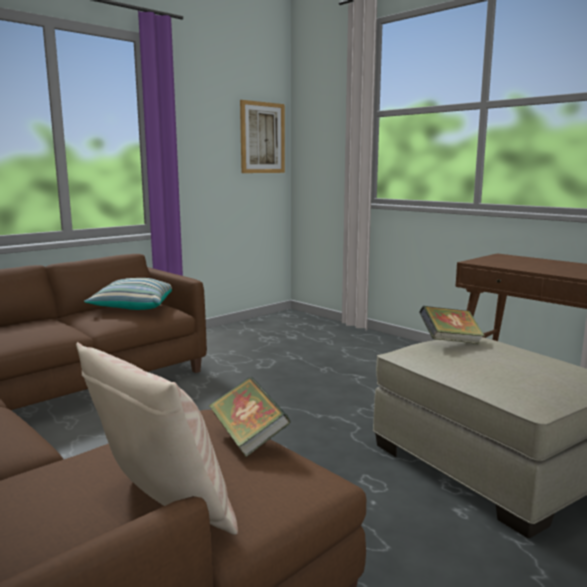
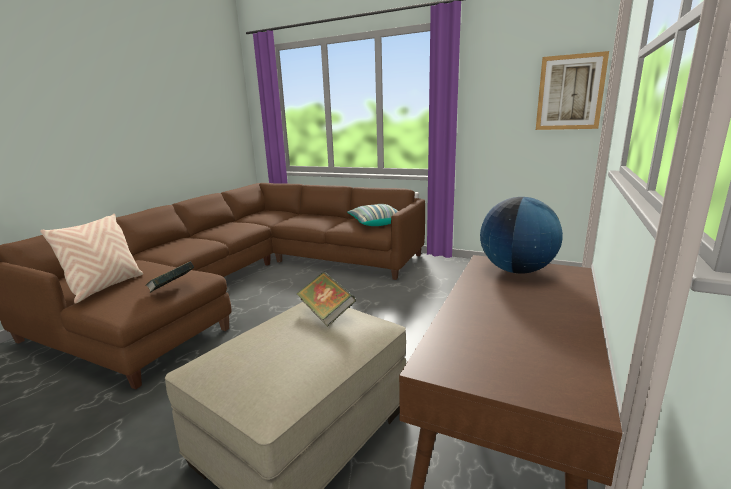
camera: 70 degrees right, 5 degrees up
(497, 260) = (516, 270): none -> globe

